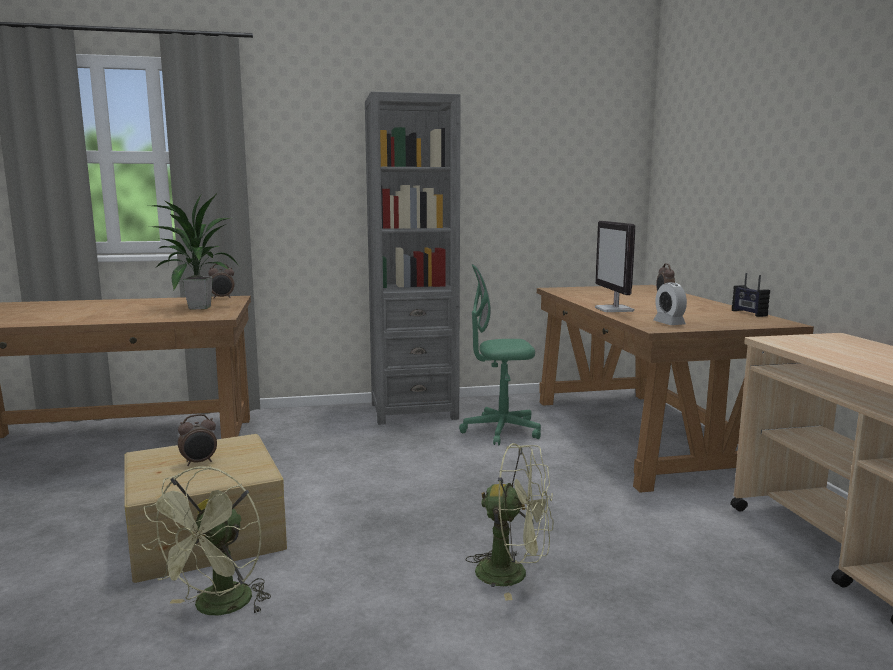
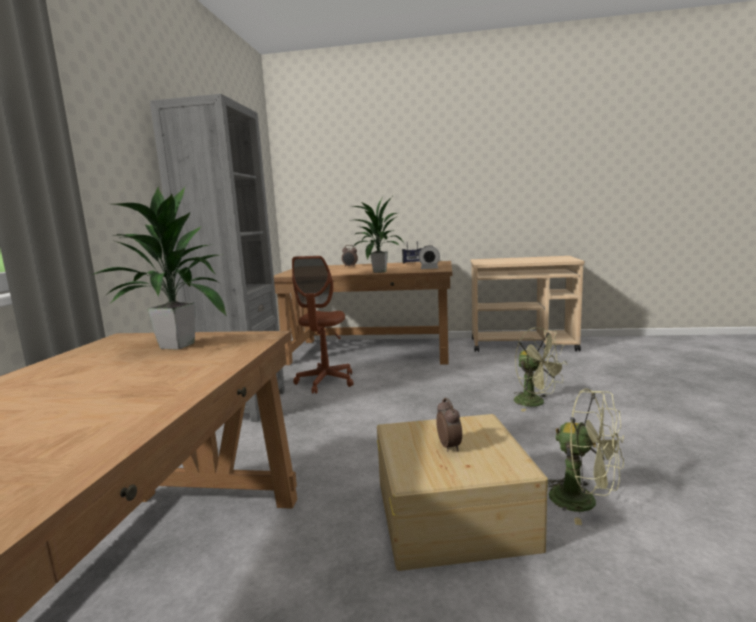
camera: 70 degrees left, 0 degrees up
(222, 298) = (110, 341): alarm clock -> none
(501, 431) = (326, 382): green office chair -> brown office chair
(513, 574) = (535, 403): green fan -> green fan turned 105 degrees clockwise
(614, 310) = (379, 271): monitor -> potted plant

